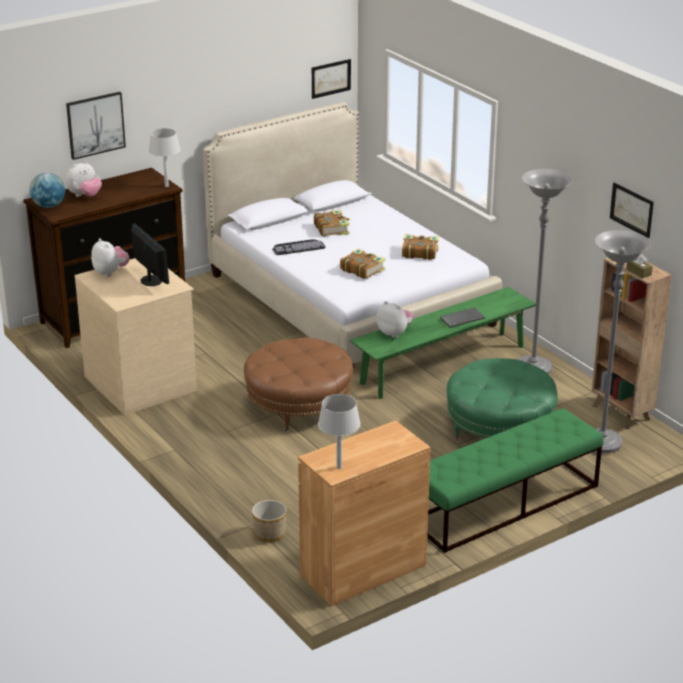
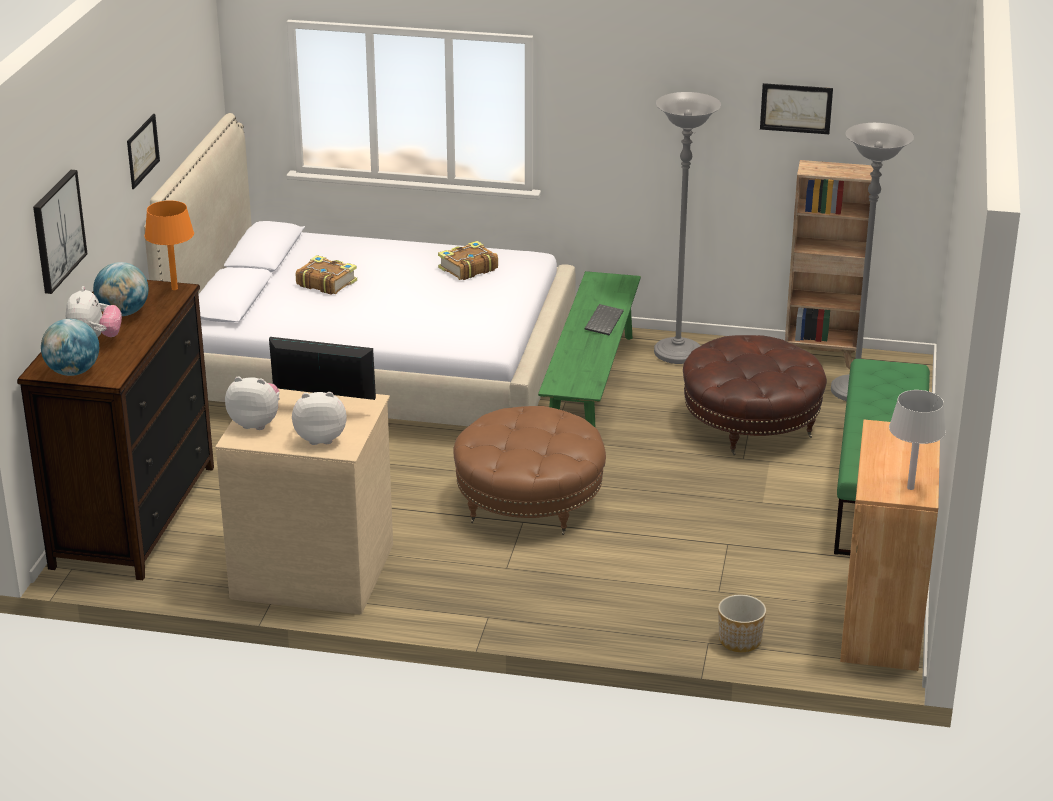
camera: 45 degrees left, 0 degrees up
(122, 188) = (123, 313): none -> globe
(166, 186) = (174, 289): grey table lamp -> orange table lamp
(298, 247) = (329, 317): keyboard -> none
(331, 78) = (208, 84): picture -> picture (142, 151)
(362, 269) = (447, 310): book -> none
(394, 333) = (569, 365): plush toy -> plush toy (320, 438)
(499, 428) = (751, 424): green ottoman -> brown ottoman
(638, 272) = (849, 174): brown tissue box -> none

